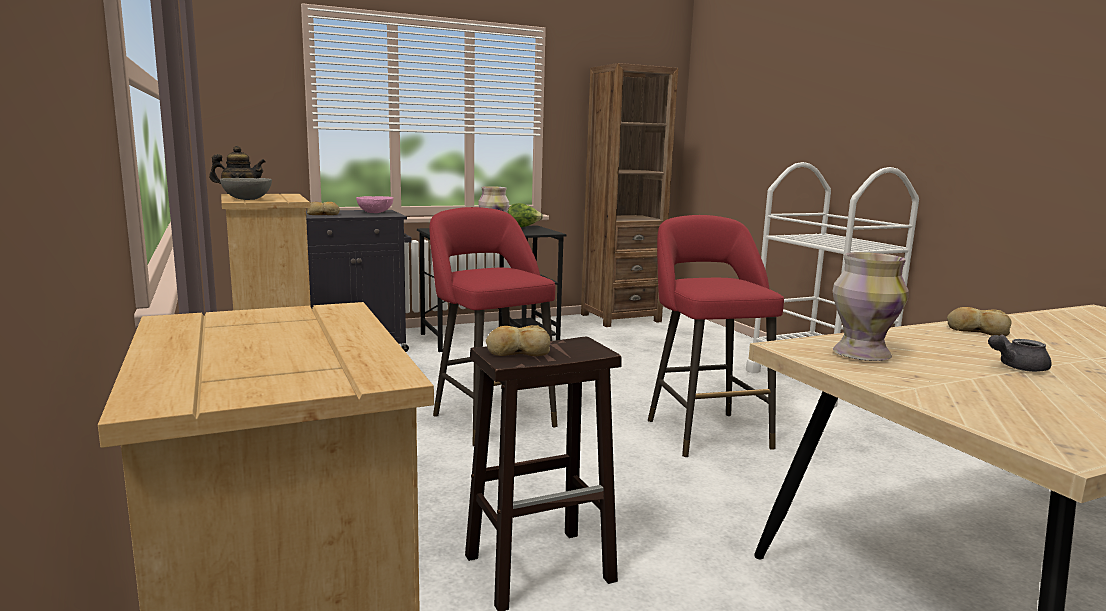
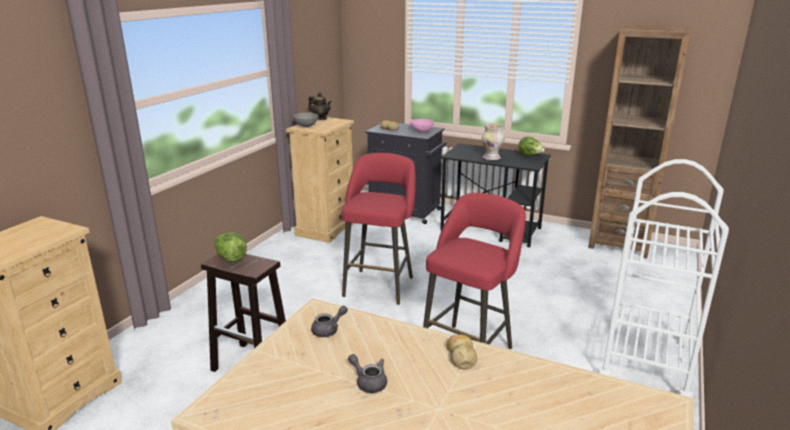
camera: 50 degrees right, 10 degrees up
(517, 352) = (230, 258): bread -> lettuce
(860, 354) = (329, 330): vase -> grey teapot

